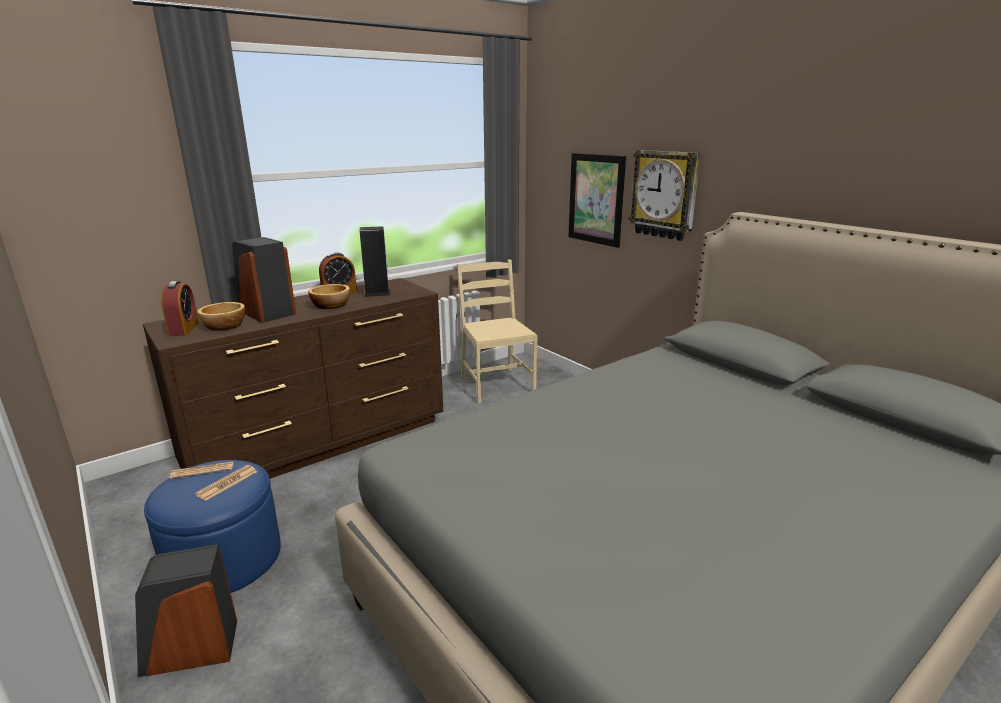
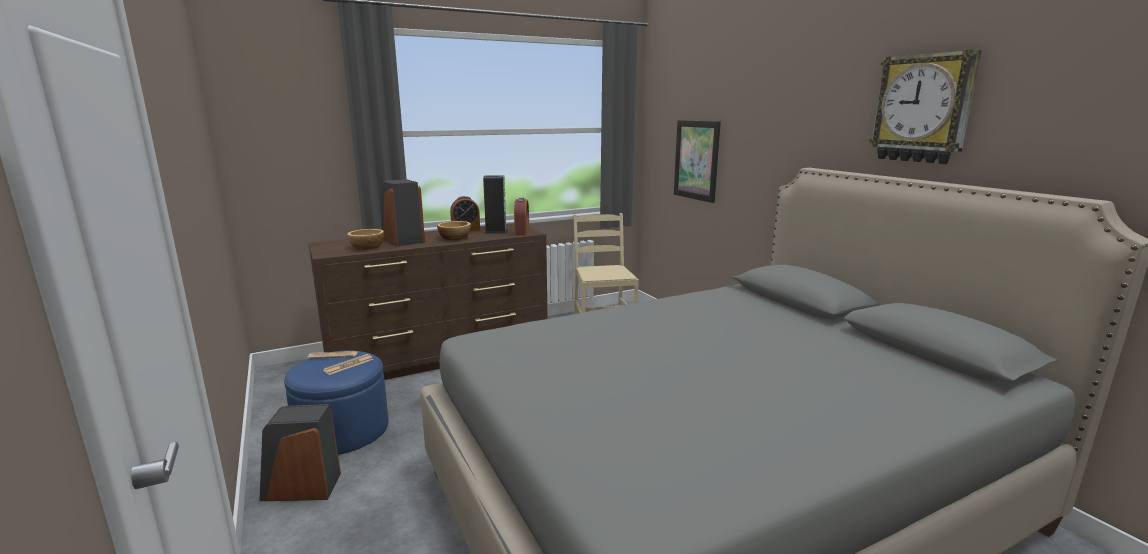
camera: 10 degrees right, 5 degrees down
(184, 329) = (336, 247): alarm clock -> alarm clock (522, 232)
(664, 194) = (751, 154): wall clock -> wall clock (923, 109)

